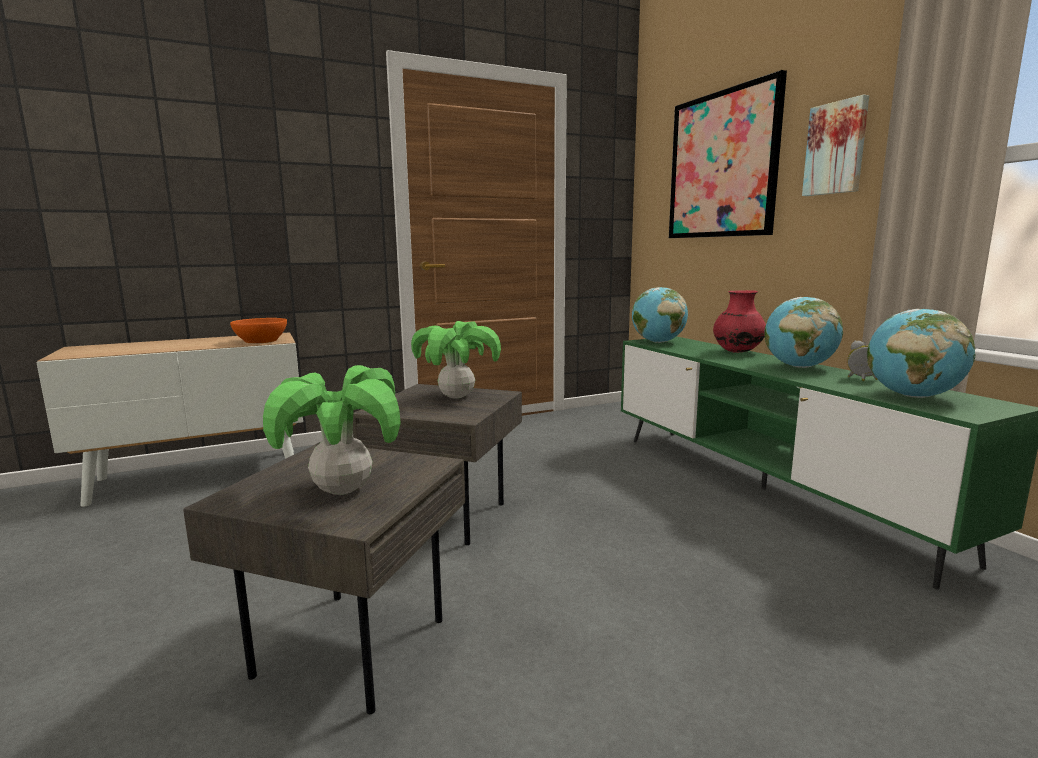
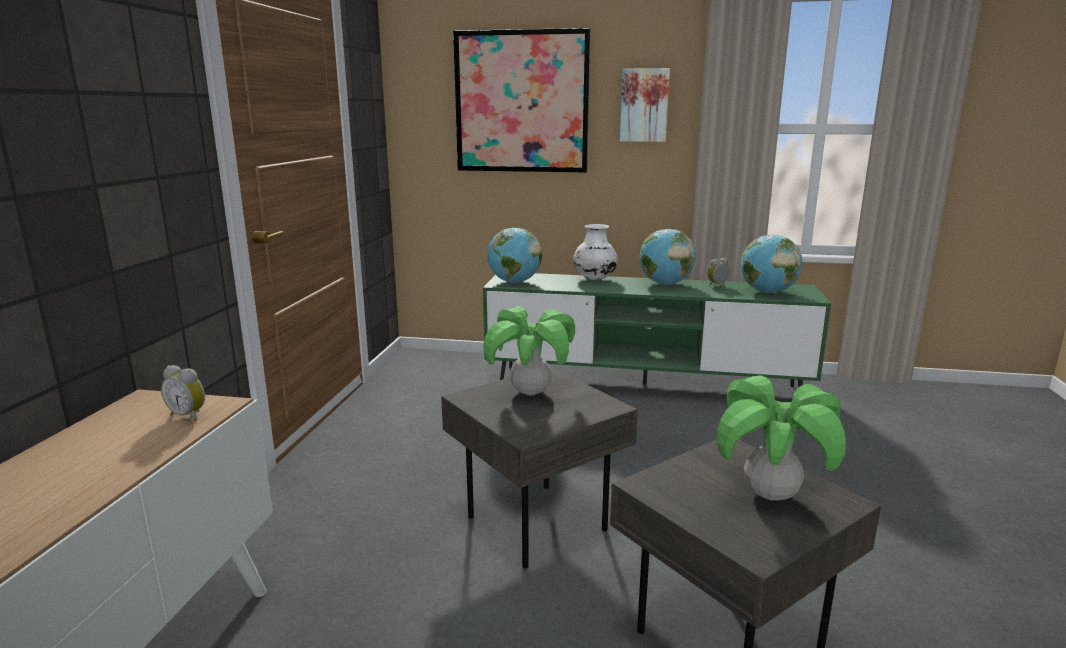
camera: 55 degrees left, 5 degrees up
(261, 341) = (189, 415): orange bowl -> alarm clock
(737, 352) = (594, 279): red vase -> white vase

